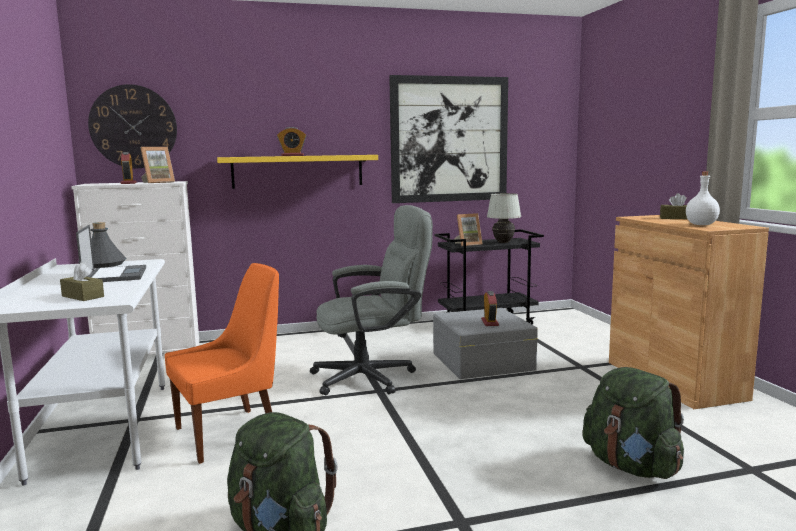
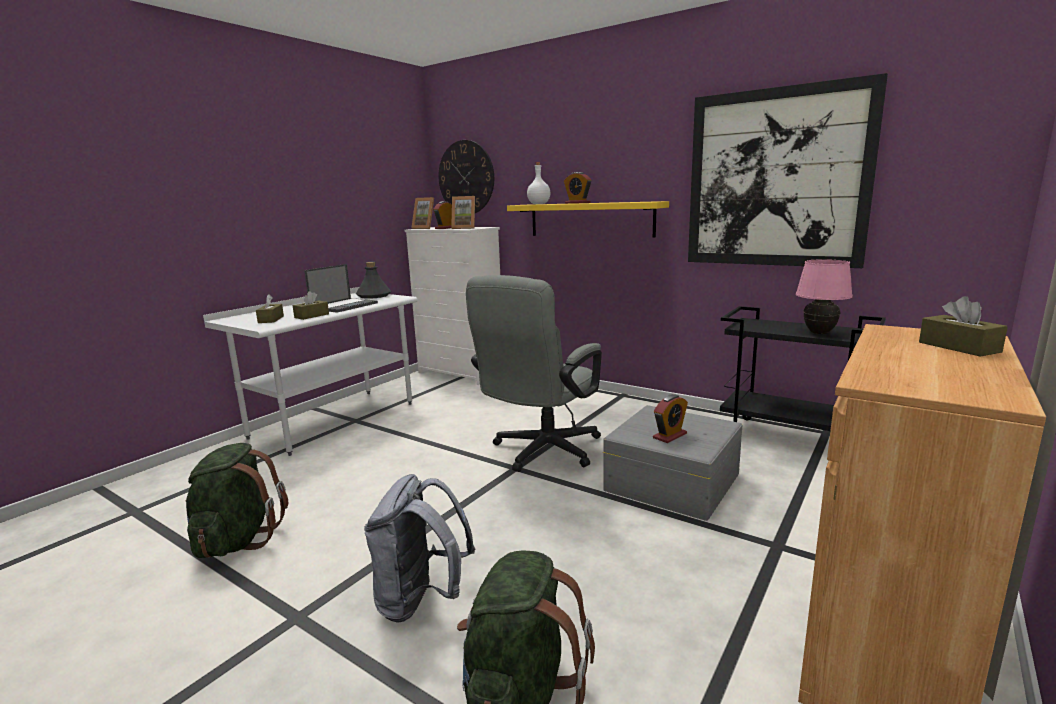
camera: 50 degrees right, 5 degrees up
(124, 286) = (311, 316): none -> brown tissue box
(231, 433) = (367, 455): orange chair -> none
(373, 377) = (541, 453): grey office chair -> grey office chair turned 90 degrees clockwise
(468, 244) = (762, 327): picture frame -> picture frame (425, 228)
(503, 242) = (819, 333): white table lamp -> pink table lamp
(504, 470) = (421, 601): none -> grey backpack
(700, 224) = (911, 370): white bottle -> white bottle (538, 204)

